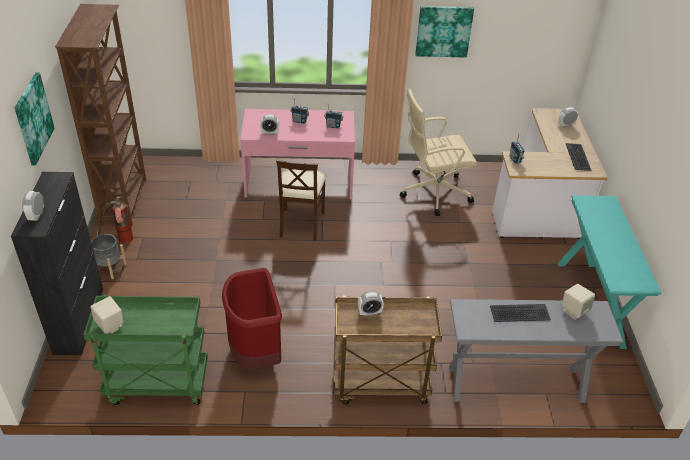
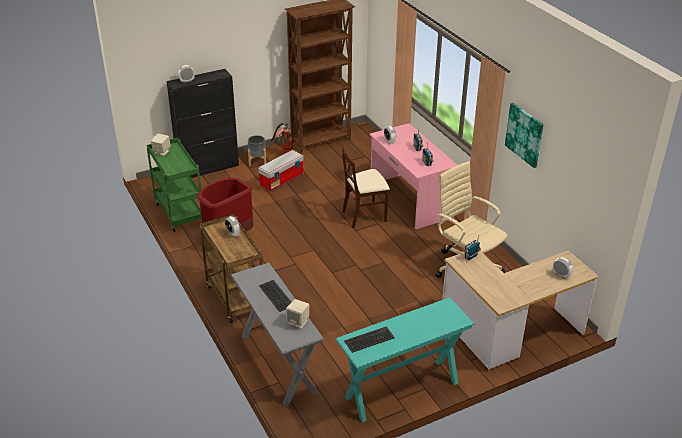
camera: 65 degrees right, 5 degrees down
(33, 118) = (236, 37): picture -> none
(173, 261) = (282, 179): none -> storage box
(578, 157) = (513, 291): keyboard -> keyboard (369, 340)

